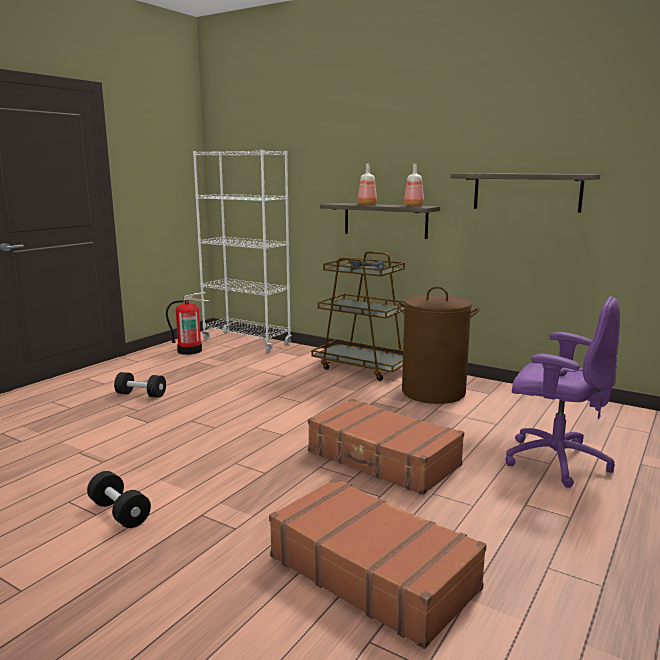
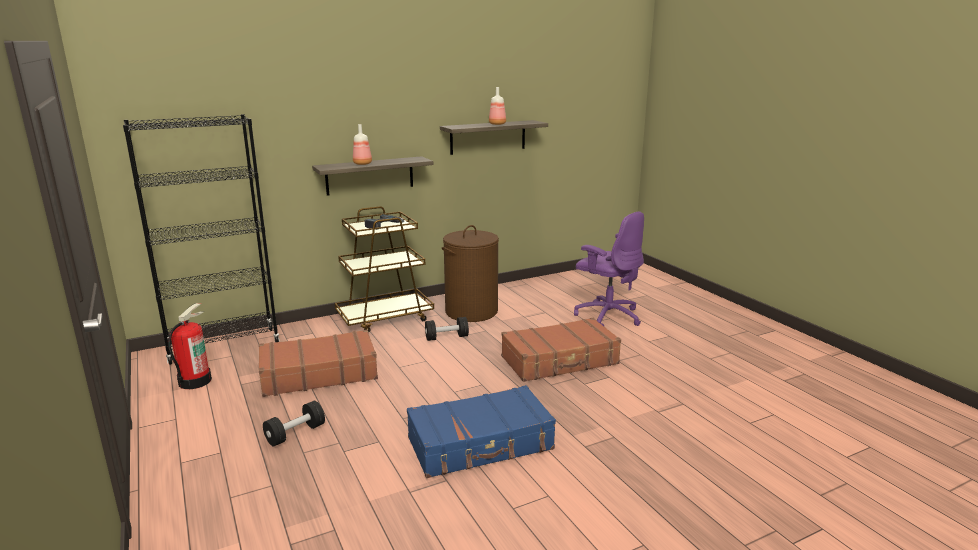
camera: 60 degrees left, 5 degrees up
(119, 513) = (555, 483): black dumbbell -> black dumbbell (446, 337)
(169, 461) = (481, 444): none -> blue suitcase
(247, 342) = (223, 346): white bookcase -> black bookcase
(373, 572) = (690, 404): brown suitcase -> brown suitcase (318, 374)
(414, 206) = (407, 159): bottle -> bottle (497, 124)
(554, 460) = (607, 316): purple office chair -> purple office chair turned 75 degrees clockwise

